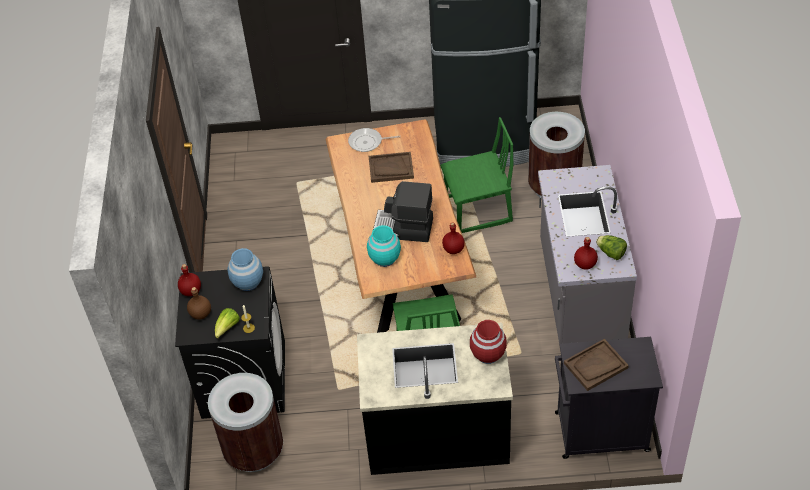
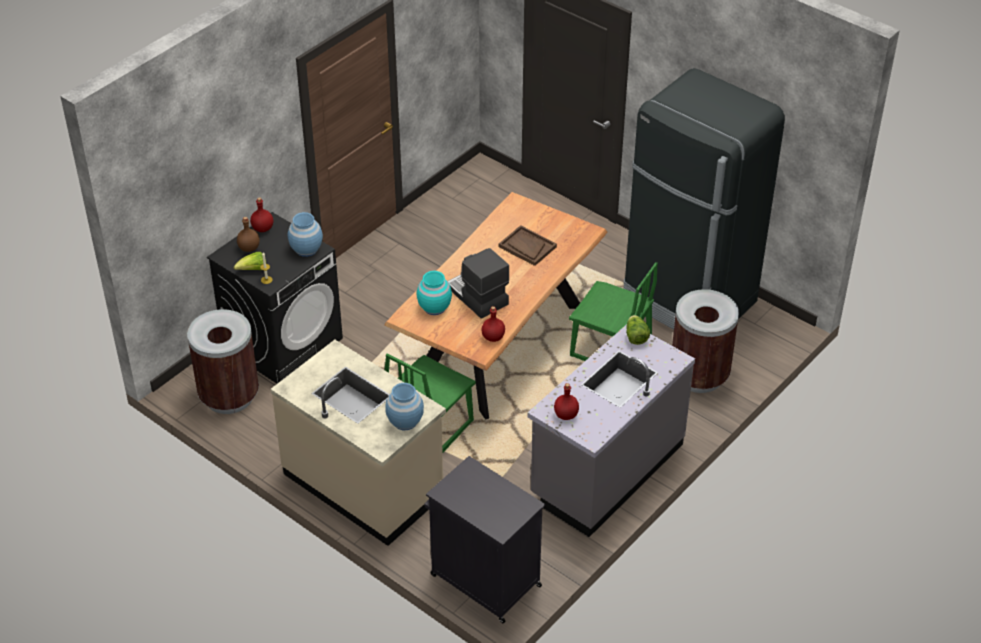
camera: 40 degrees right, 5 degrees down
(367, 142) = (536, 216): frying pan -> none
(437, 433) = (364, 483): black counter -> beige counter
(488, 354) = (405, 421): red vase -> blue vase
(595, 366) = (473, 491): brown tray -> none
(611, 253) = (598, 422): lettuce -> lettuce (636, 337)

